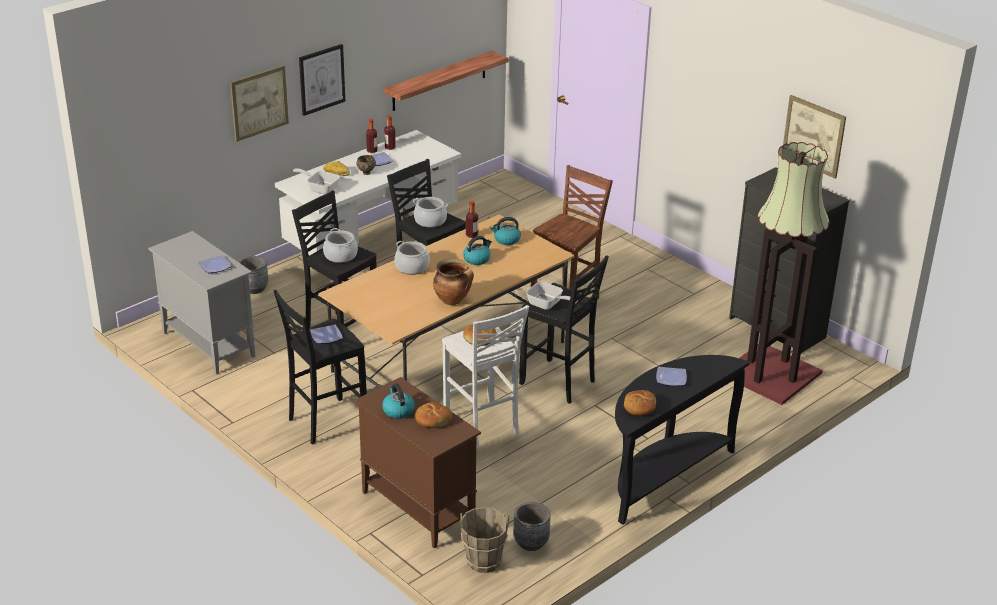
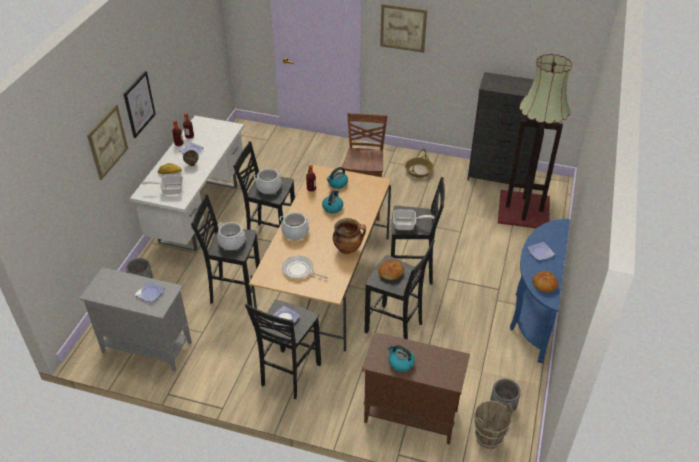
camera: 30 degrees left, 10 degrees up
(381, 300) = (299, 270): none -> frying pan
(433, 420) = (430, 359): bread -> none
(439, 81) = (199, 73): shelf -> none
(482, 426) = (395, 328): white stool -> black stool
(662, 476) = (532, 314): black console table -> blue console table
(674, 289) = (418, 171): none -> basket
(813, 136) = (515, 44): picture -> picture (403, 28)

